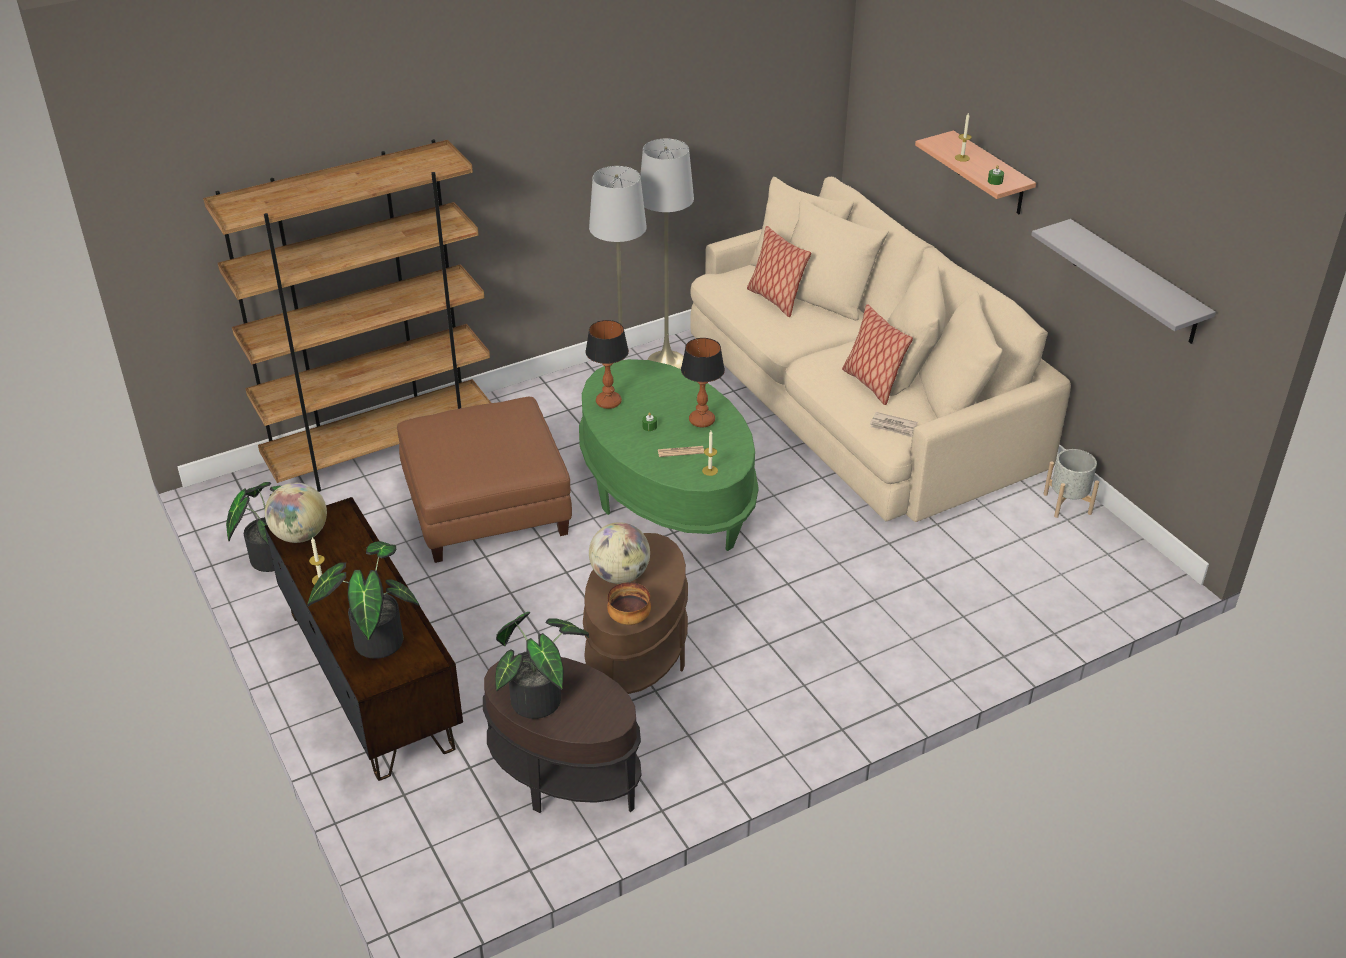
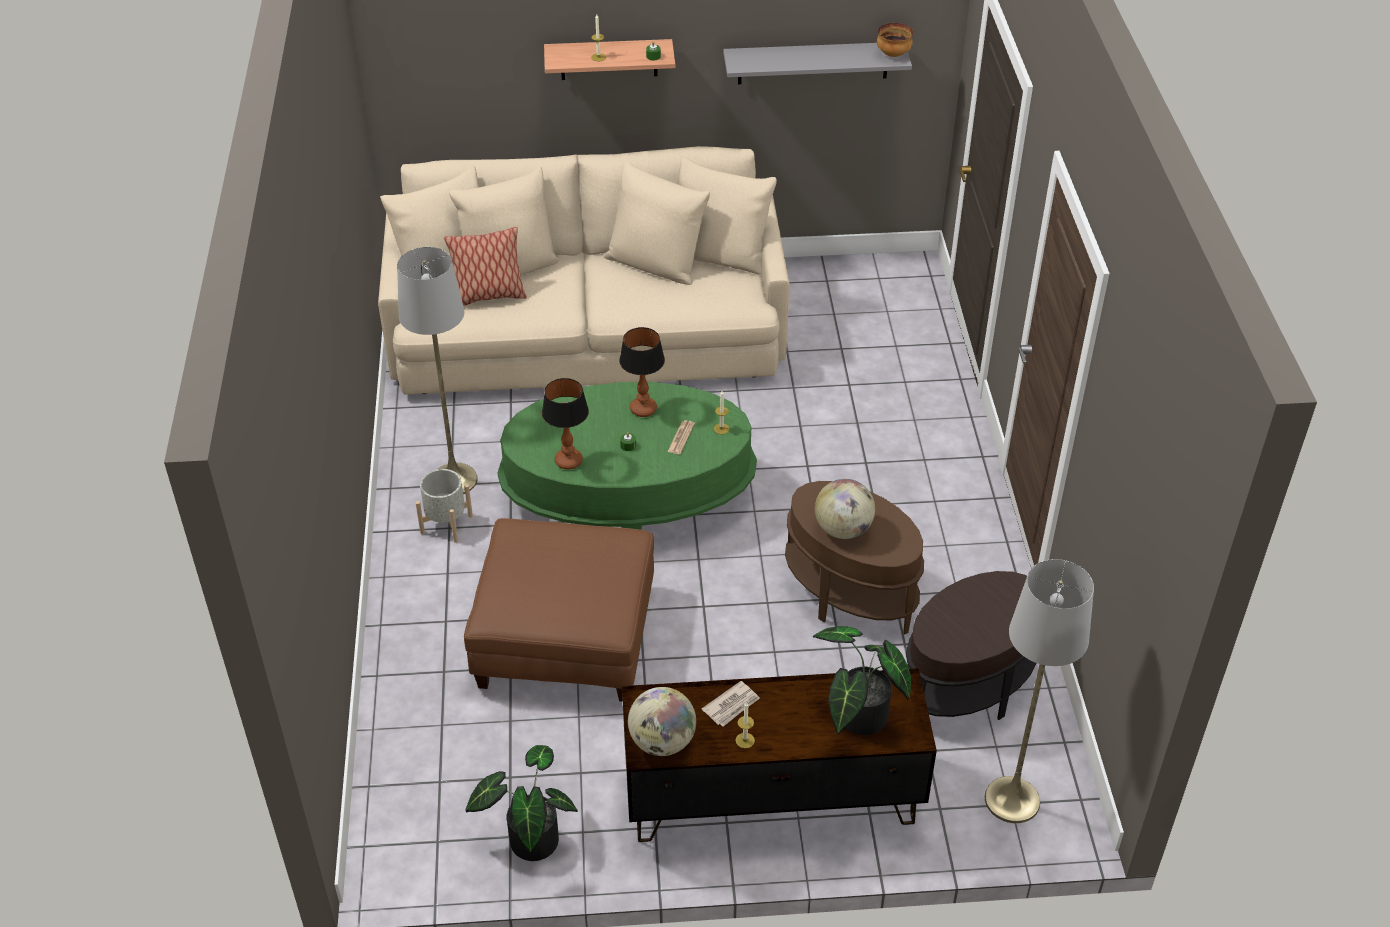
camera: 65 degrees left, 5 degrees up
(382, 450) = (406, 697): brown bookcase -> none
(542, 700) = (980, 627): potted plant -> none
(629, 619) = (903, 541): bowl -> bowl (892, 54)
(666, 362) = (427, 431): grey floor lamp -> grey floor lamp (1012, 800)
(872, 384) = (667, 288): pillow -> none
(893, 427) = (736, 299): newspaper -> newspaper (732, 705)
(1067, 503) = (808, 272): grey planter -> grey planter (446, 524)

